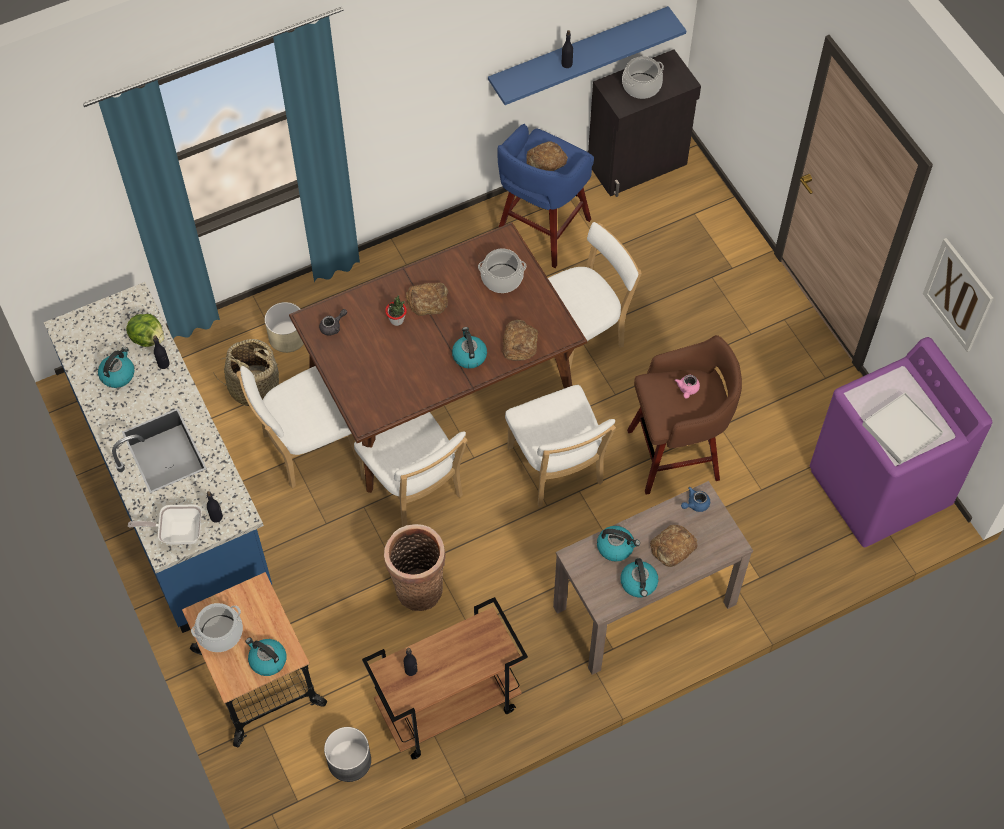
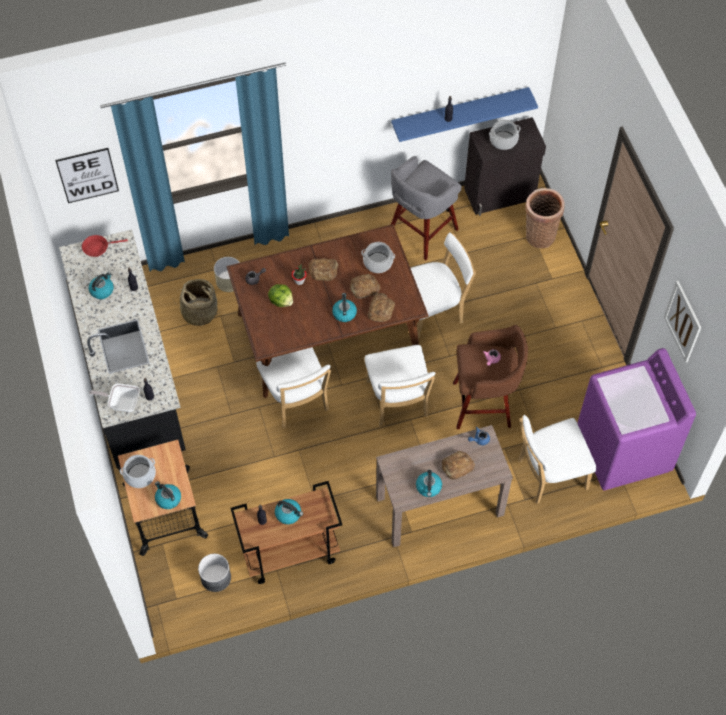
camera: 10 degrees right, 0 degrees up
(72, 211) = (87, 175): none -> picture
(101, 315) = (98, 248): none -> red frying pan
(148, 338) = (127, 268): lettuce -> lettuce (281, 301)
(175, 492) = (133, 377): blue counter -> black counter
(306, 448) = (227, 360): white chair -> white chair (548, 475)
(417, 586) = (285, 467): basket -> basket (539, 234)
(541, 231) = (421, 232): blue stool -> grey stool
(545, 161) = (426, 184): bread -> bread (364, 288)
(616, 547) = (418, 460): kettle -> kettle (288, 514)
(901, 430) = (632, 410): white tray -> none

